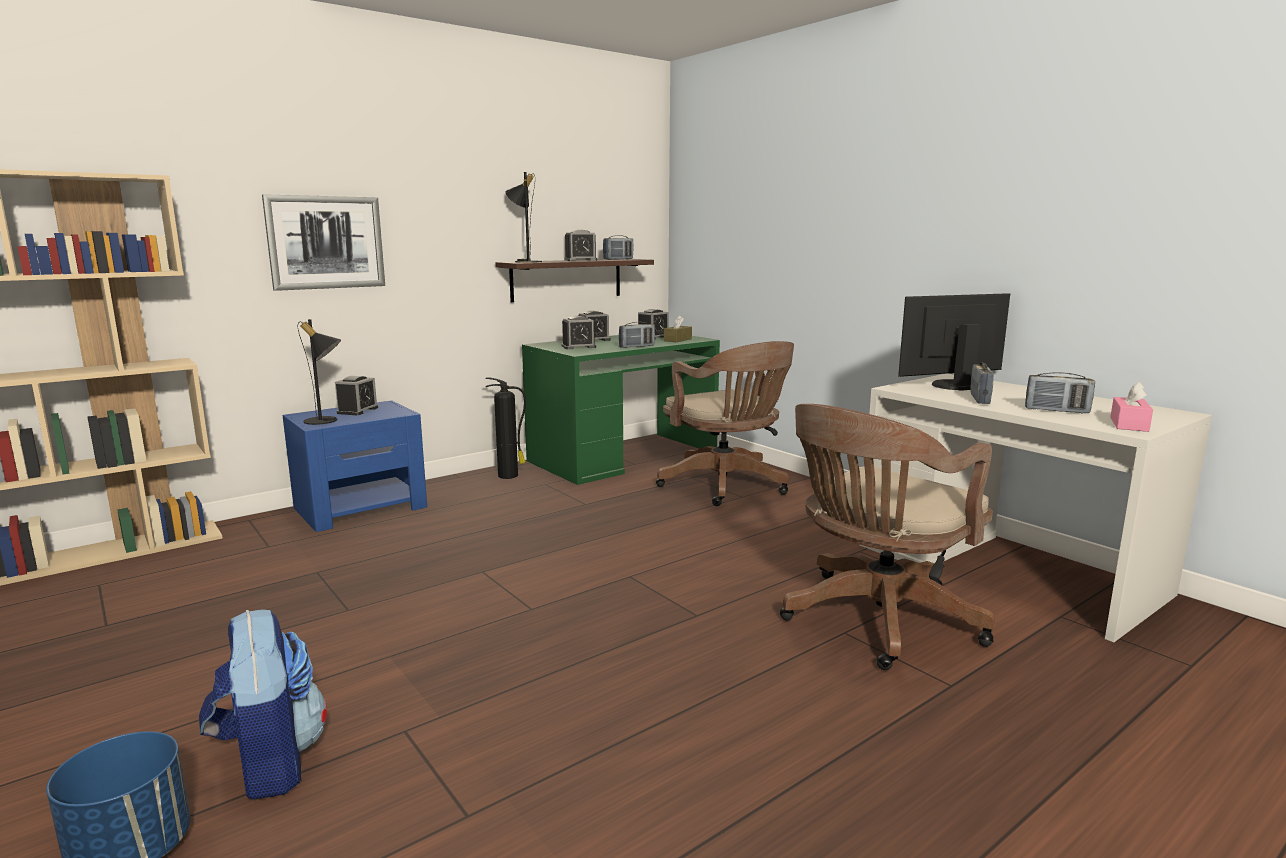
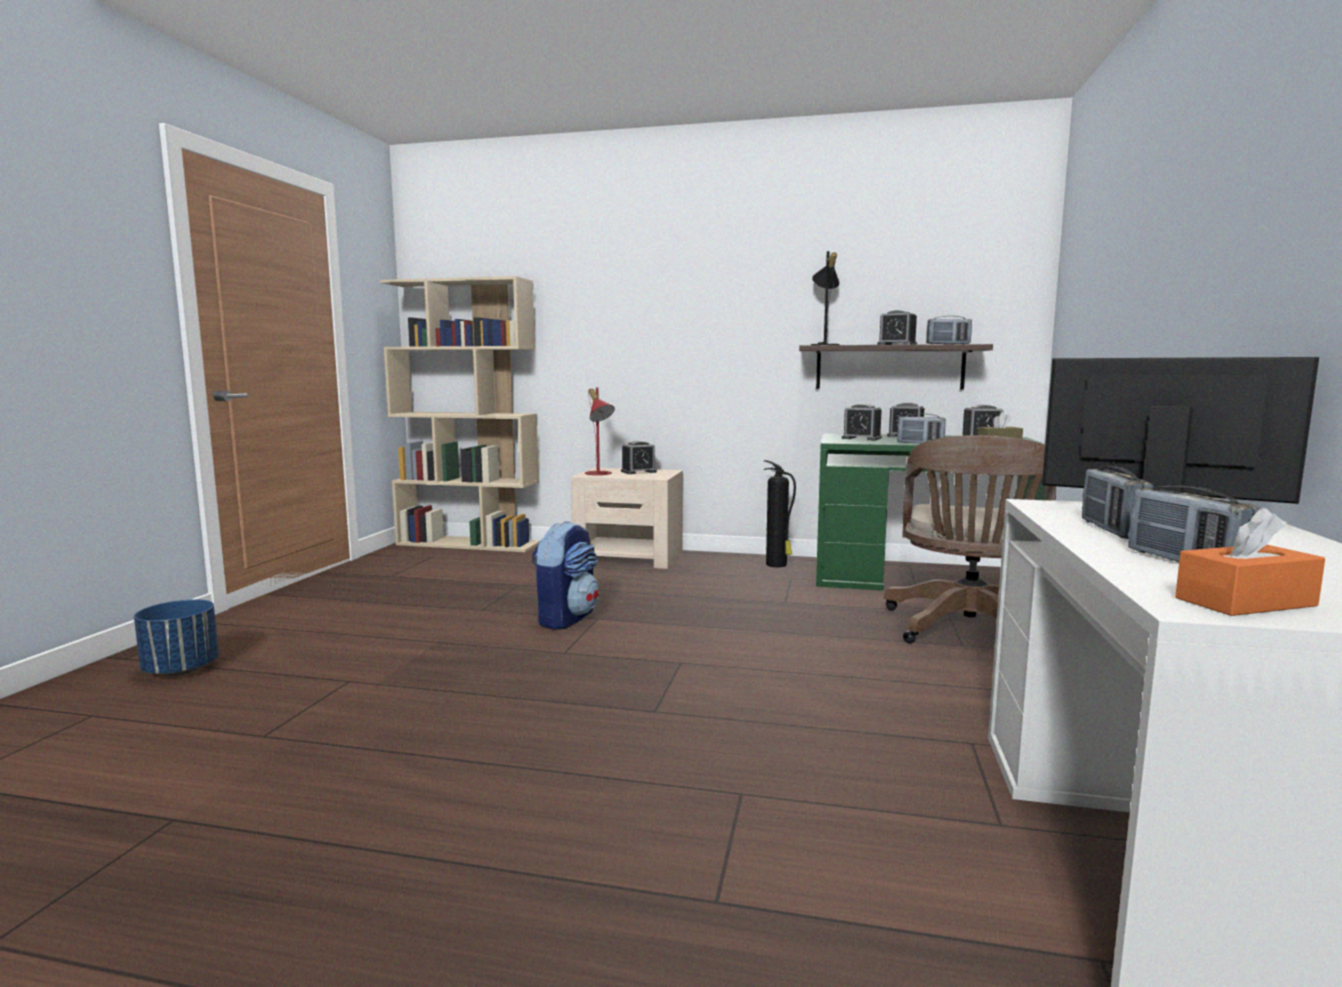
camera: 50 degrees right, 5 degrees down
(269, 763) = (283, 663): backpack -> backpack (566, 618)
(326, 242) = (642, 327): picture -> none
(326, 421) = (599, 474): black table lamp -> red table lamp
(361, 507) = (629, 557): blue nightstand -> beige nightstand
(875, 621) = (799, 804): brown office chair -> none
(979, 399) = (1112, 530): radio -> radio turned 120 degrees clockwise
(1129, 424) = (1245, 602): pink tissue box -> orange tissue box

